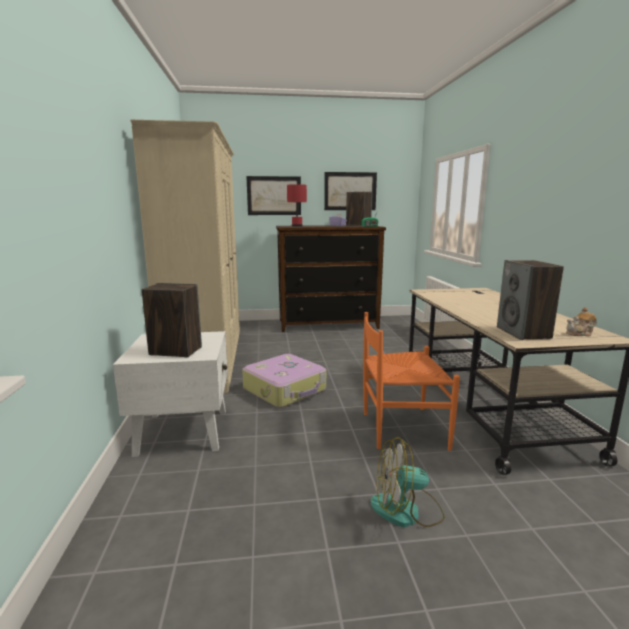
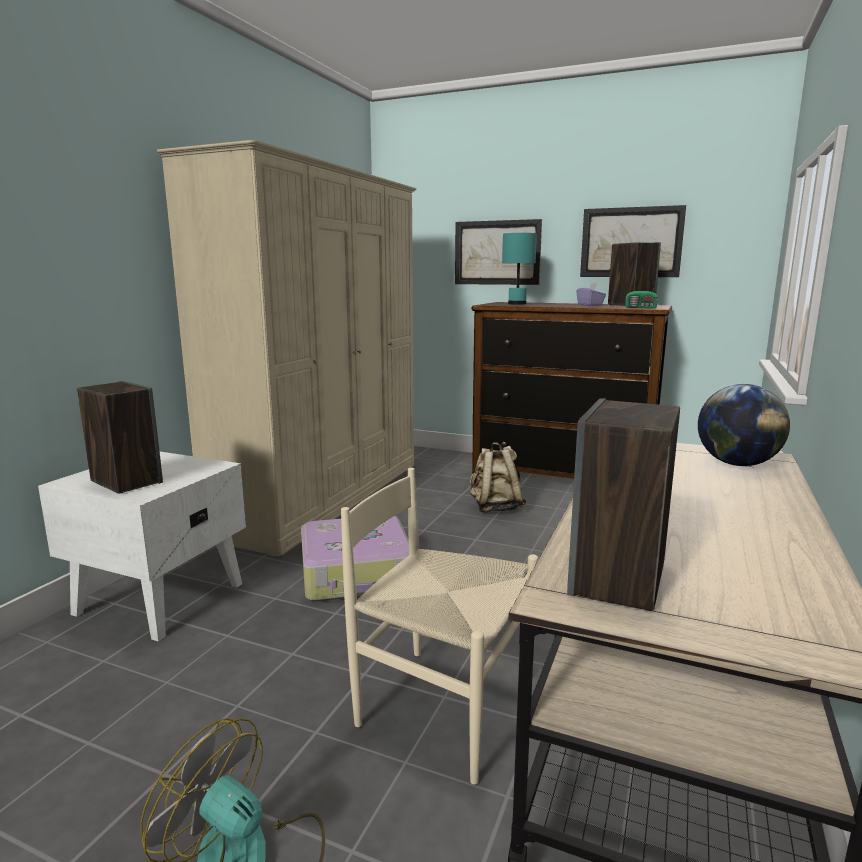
camera: 30 degrees right, 0 degrees up
(296, 226) = (516, 304): red table lamp -> turquoise table lamp
(314, 344) = (495, 508): none -> beige backpack
(402, 429) = (443, 705): orange chair -> beige chair
(477, 293) = (736, 464): none -> globe
(580, 334) = (767, 619): teapot -> none

